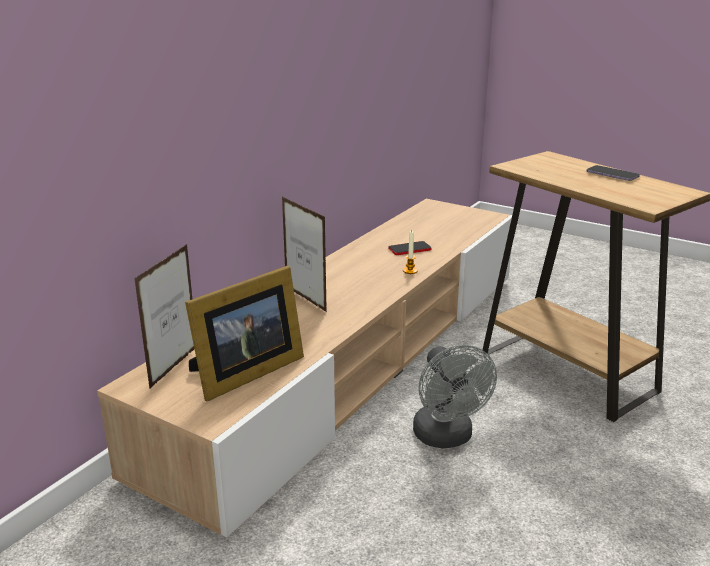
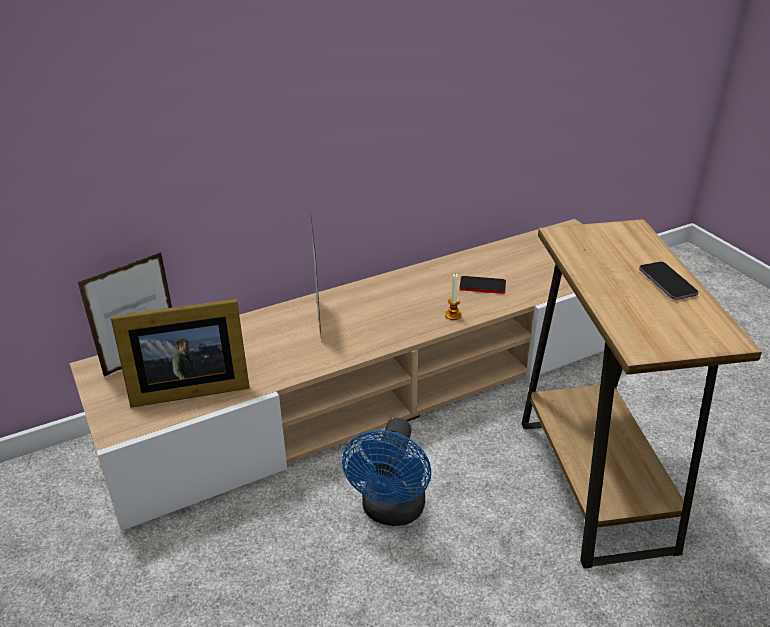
camera: 30 degrees right, 10 degrees up
(446, 438) = (391, 511): grey fan -> blue fan

